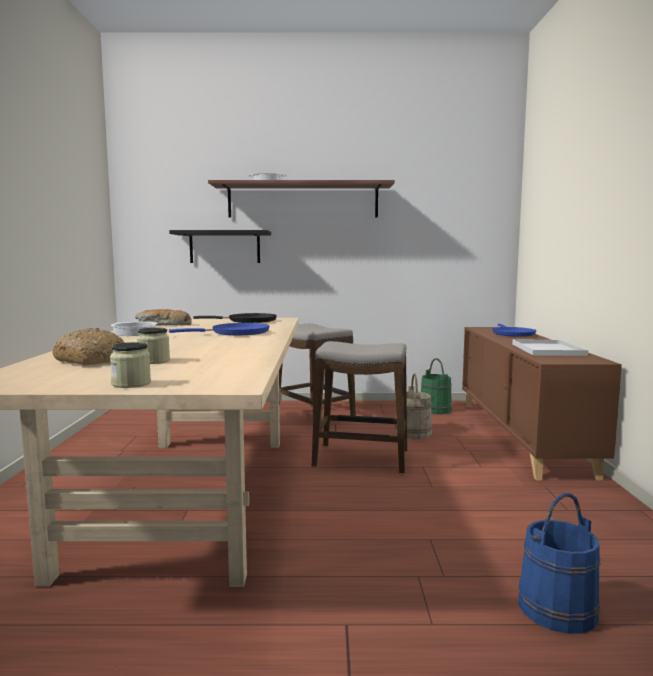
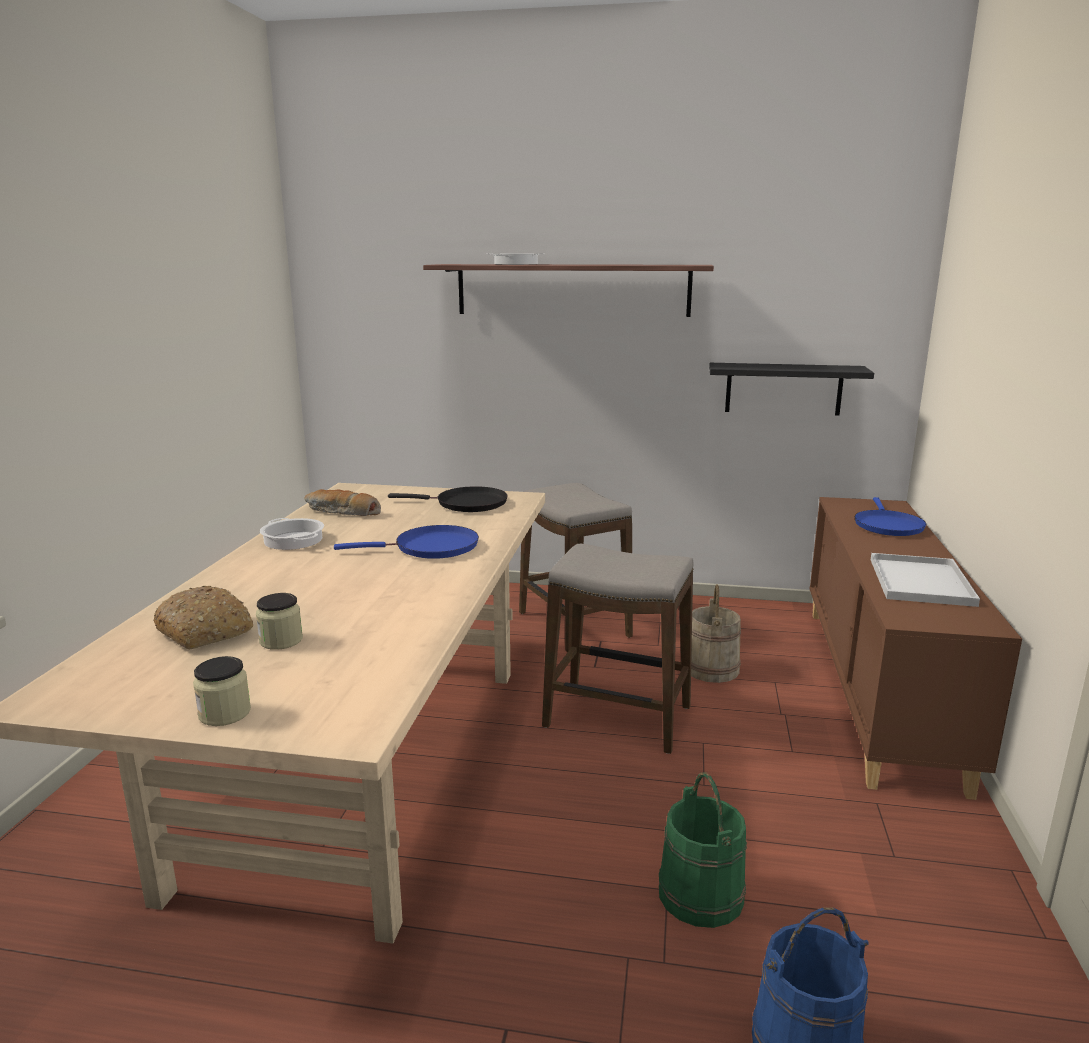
camera: 10 degrees right, 10 degrees up
(224, 247) = (454, 358): black shelf -> black shelf (783, 389)
(435, 409) = (762, 620): green bucket -> green bucket (701, 894)

